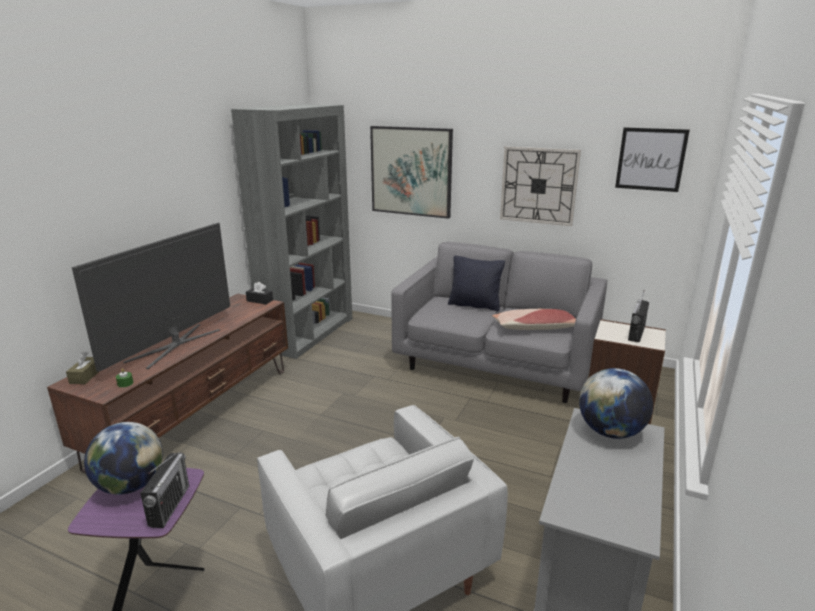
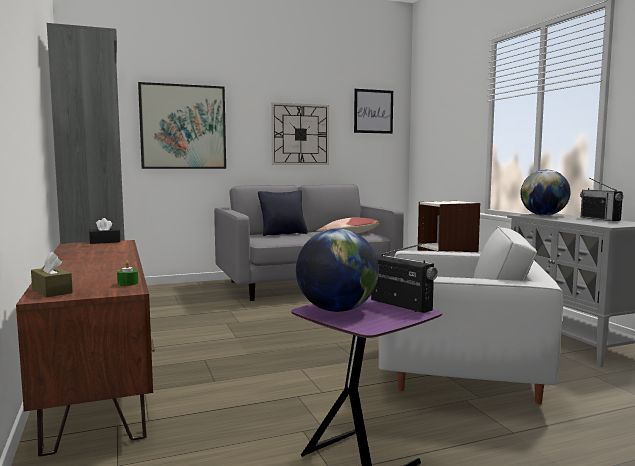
camera: 45 degrees left, 15 degrees down
(174, 345) = (99, 265): television -> none
(636, 333) = (450, 201): radio -> radio (600, 219)

